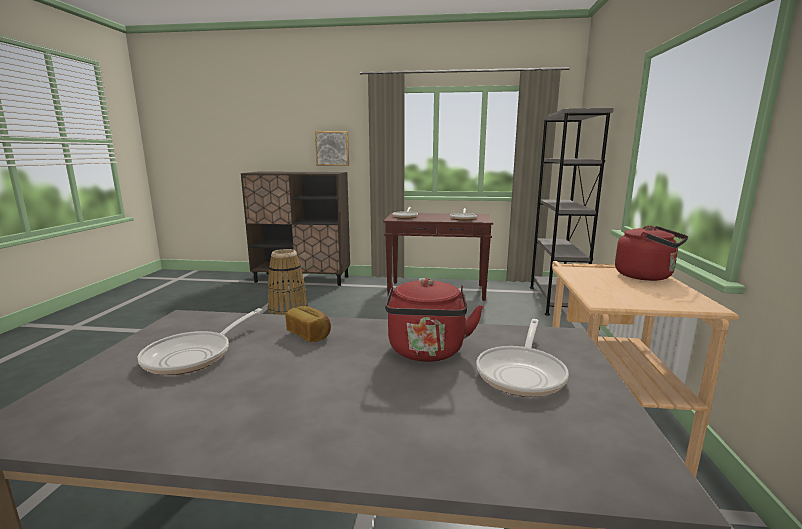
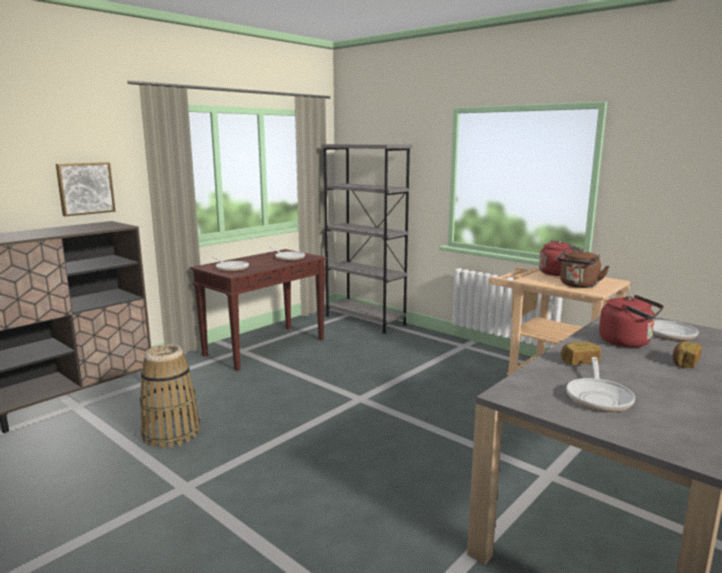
camera: 55 degrees left, 0 degrees up
(194, 355) = (599, 397): frying pan -> frying pan turned 45 degrees clockwise
(379, 398) = (684, 363): none -> bread
(609, 291) = (578, 285): none -> brown kettle

